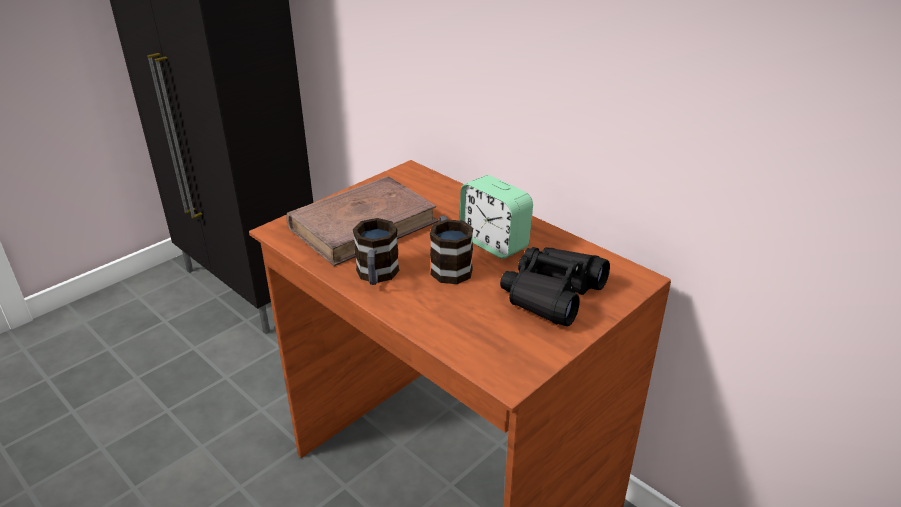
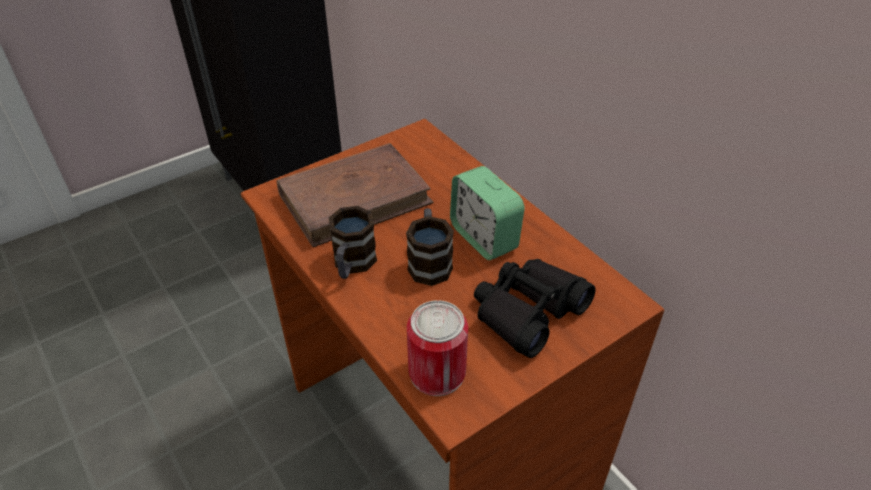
camera: 10 degrees right, 10 degrees up
(483, 350) = (437, 373): none -> can

